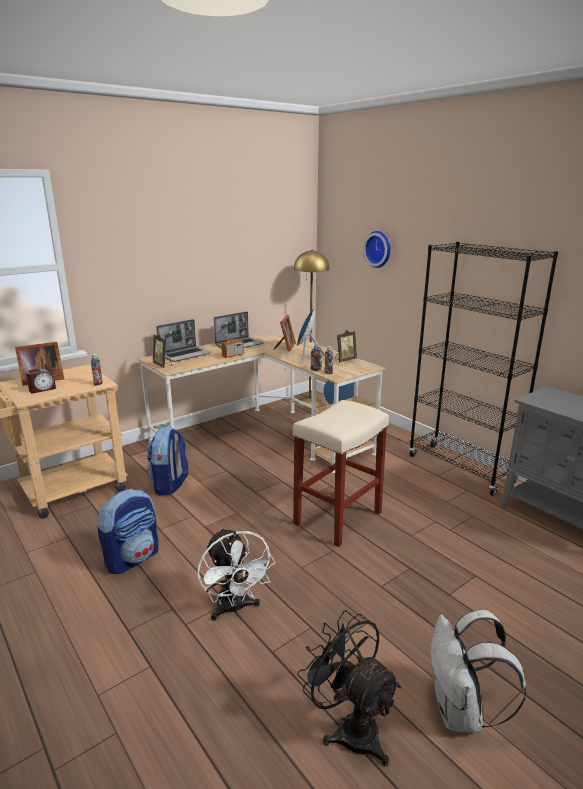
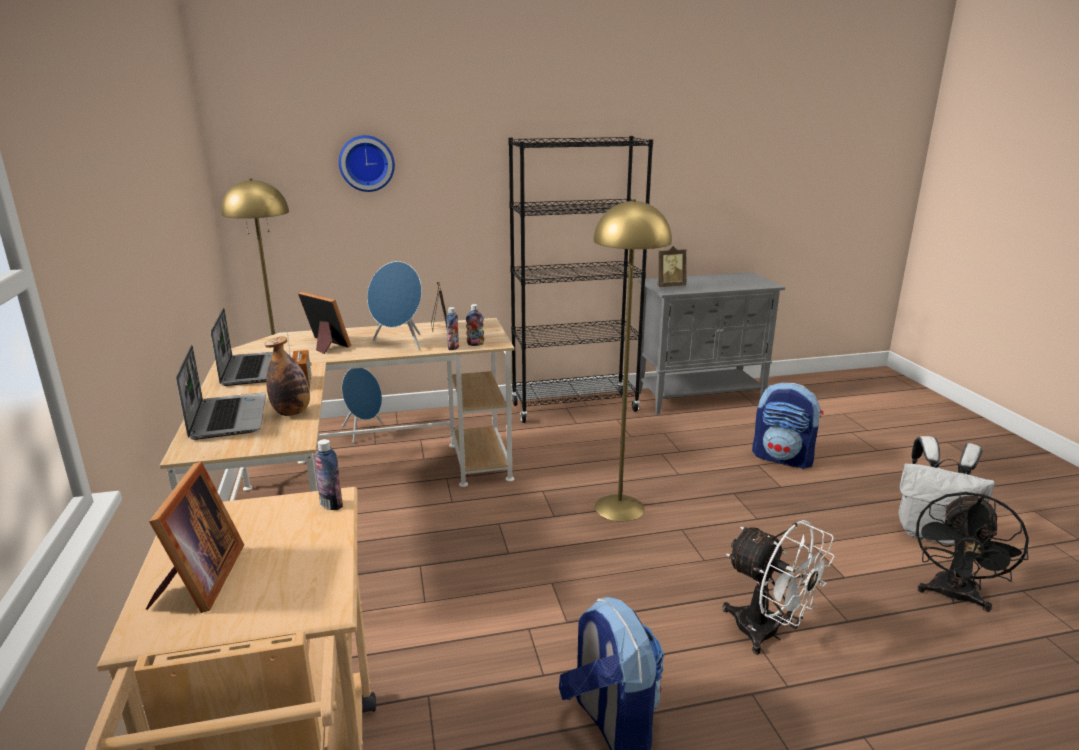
camera: 65 degrees left, 0 degrees up
(42, 389) = (276, 581): alarm clock -> none
(163, 365) = (255, 444): picture frame -> picture frame (669, 286)
(170, 485) = (408, 637): backpack -> backpack (783, 458)
(198, 362) = (292, 412): none -> bottle
(234, 609) = (768, 633): white fan -> white fan turned 45 degrees clockwise
(337, 519) = (619, 507): beige stool -> yellow floor lamp
(350, 727) = (953, 597): black fan -> black fan turned 45 degrees counterclockwise

